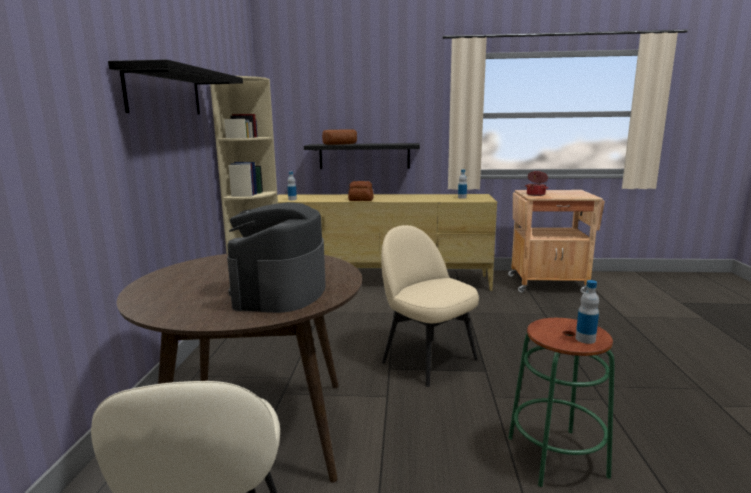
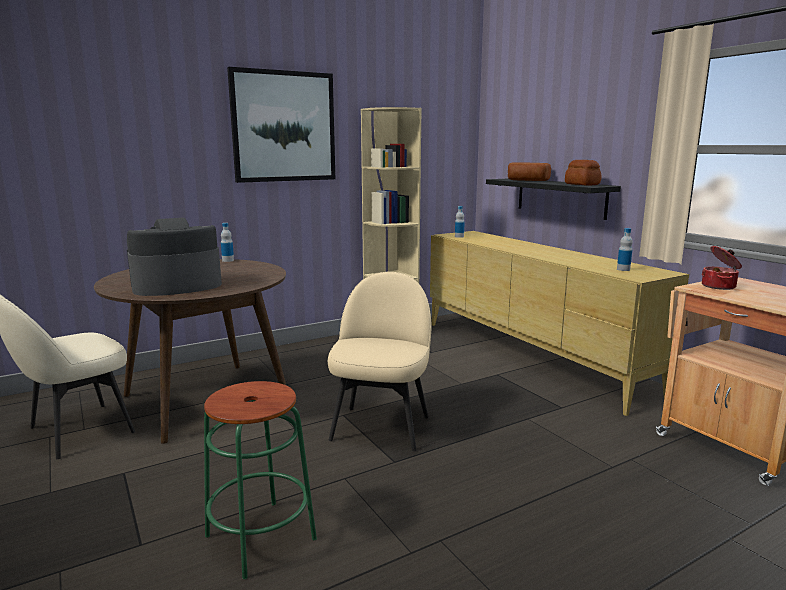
camera: 55 degrees right, 0 degrees up
(165, 92) = (284, 127): black shelf -> picture
(361, 200) = (508, 248): bread -> bread (582, 184)
(585, 339) = (238, 407): bottle -> bottle (228, 260)

